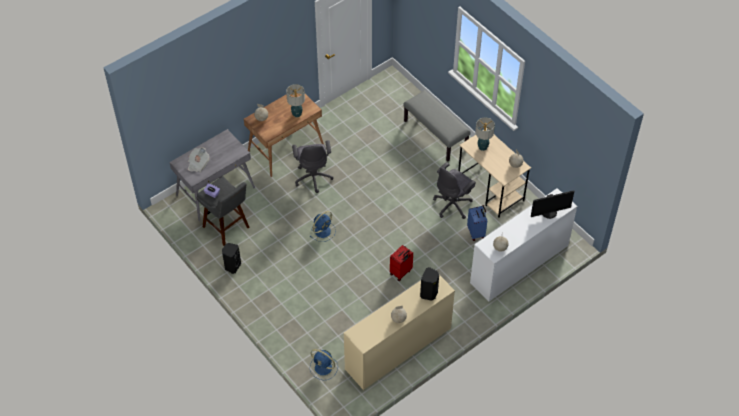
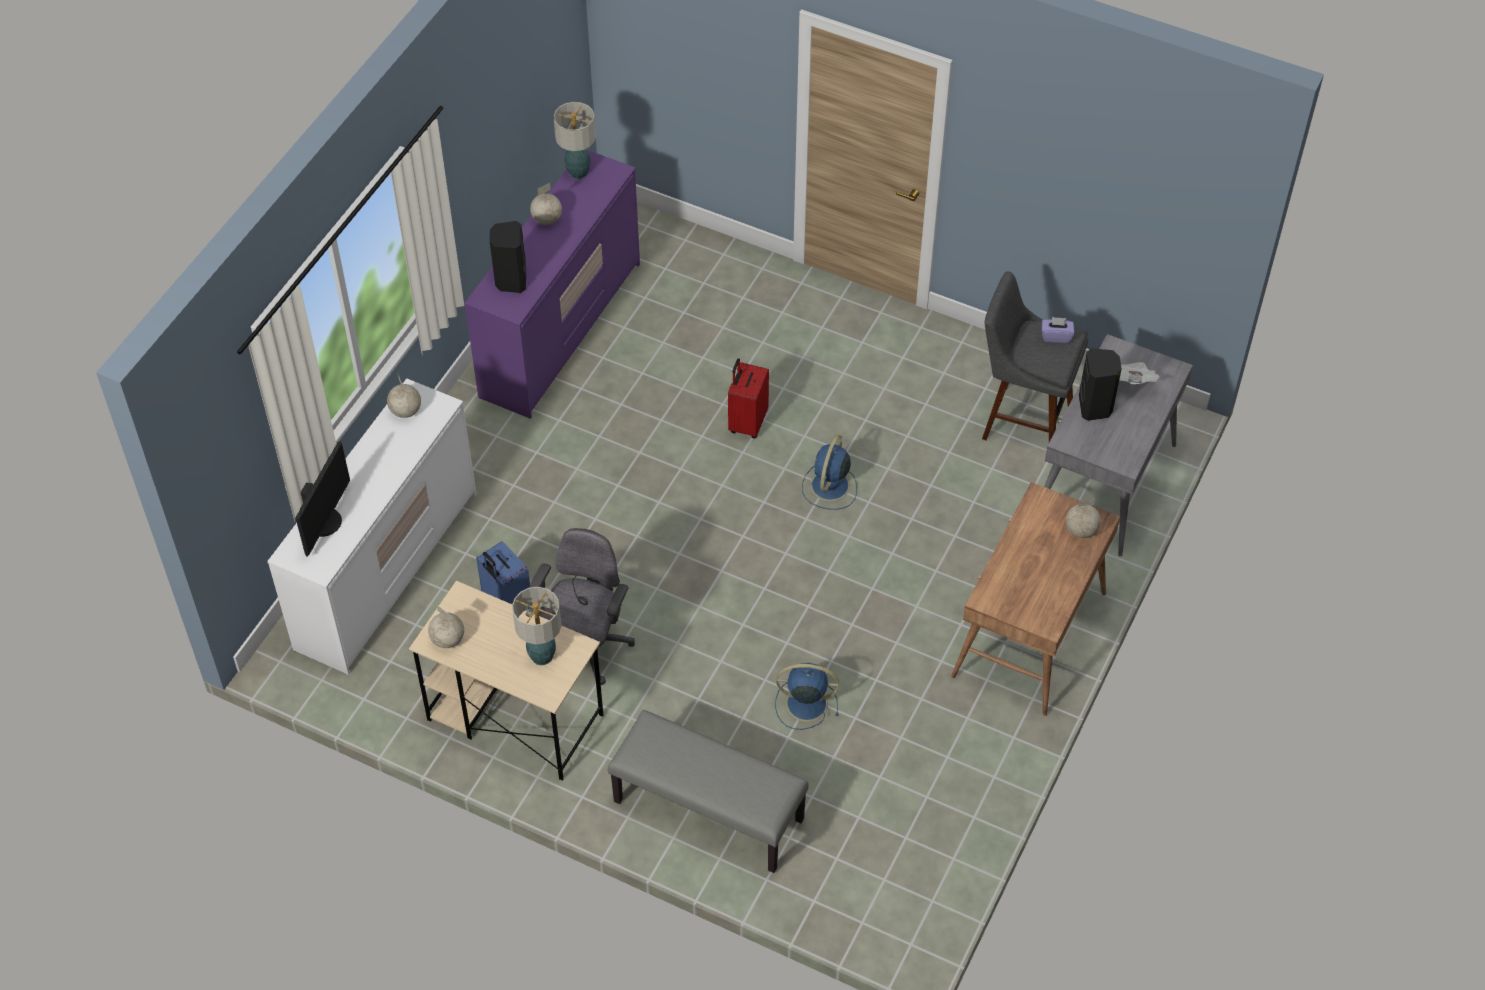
camera: 155 degrees right, 0 degrees up
(232, 266) = (959, 356): black speaker -> black speaker (1095, 407)
(296, 114) = (1012, 572): table lamp -> table lamp (578, 172)
(313, 177) = (924, 593): grey office chair -> none
(324, 368) = (677, 254): blue fan -> blue fan (804, 703)
(398, 349) = (561, 330): beige dresser -> purple dresser
(401, 272) = (625, 464): red suitcase -> red suitcase (747, 422)
(549, 213) = (325, 522): monitor -> monitor turned 150 degrees clockwise

